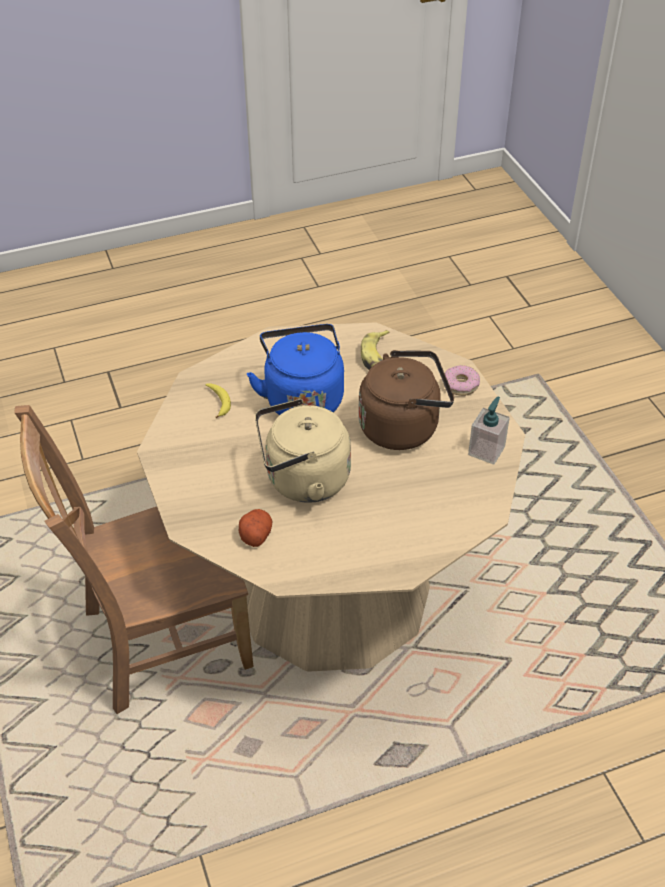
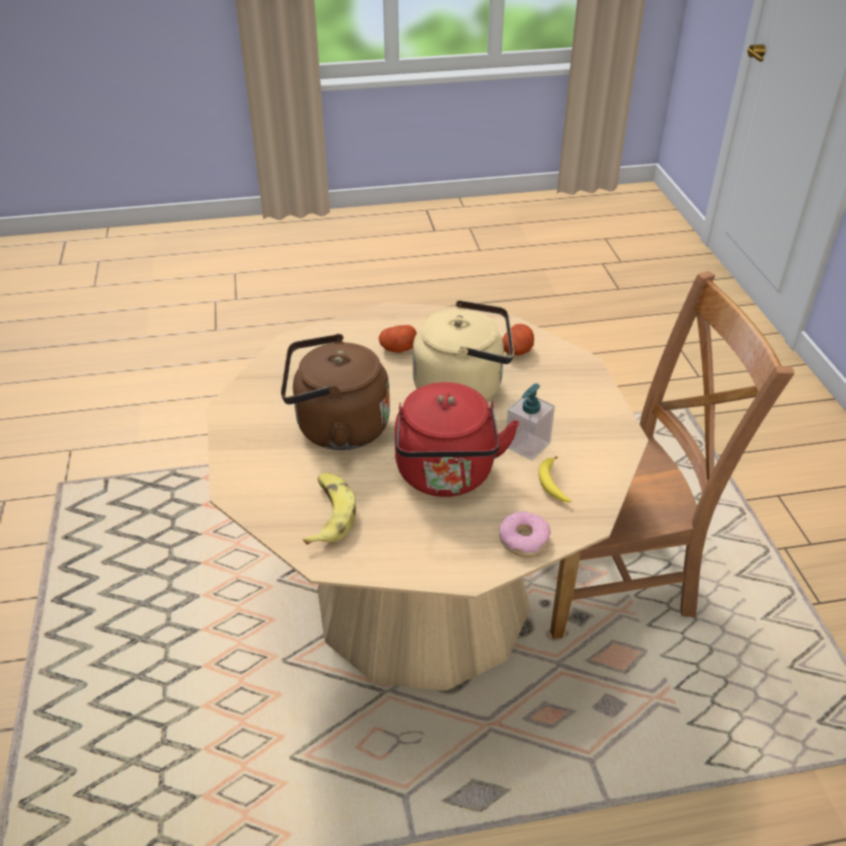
camera: 170 degrees left, 5 degrees down
(302, 398) = (446, 476): blue kettle -> red kettle
(378, 520) = (398, 349): none -> potato
(460, 385) = (244, 468): donut -> donut (524, 540)
(486, 450) = (259, 394): soap dispenser -> soap dispenser (527, 445)

